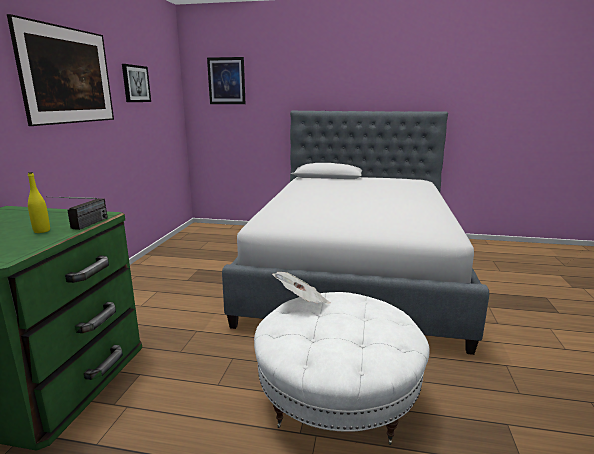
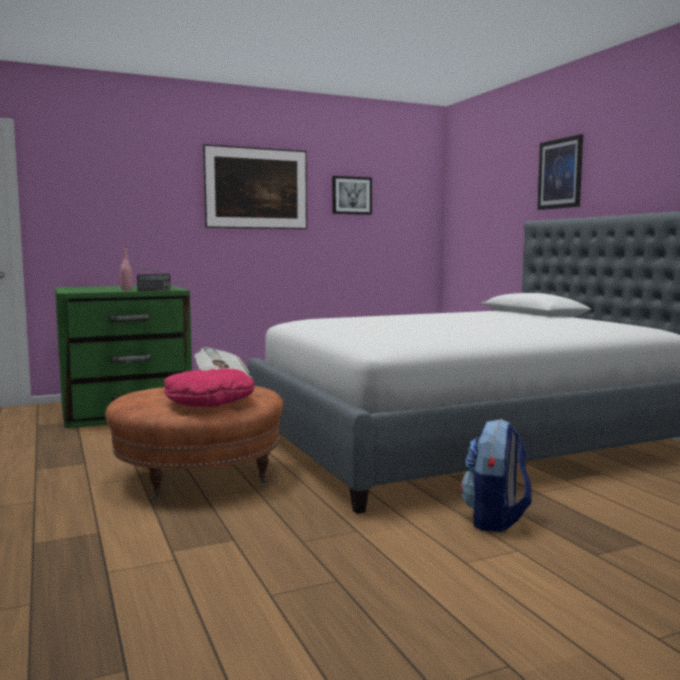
camera: 55 degrees right, 10 degrees down
(42, 231) = (126, 289): yellow bottle -> pink bottle
(226, 81) = (477, 188): picture -> picture (560, 173)
(337, 396) = (199, 475): white ottoman -> brown ottoman
(377, 327) = (208, 401): none -> pink pillow
(502, 317) = (495, 519): none -> backpack

